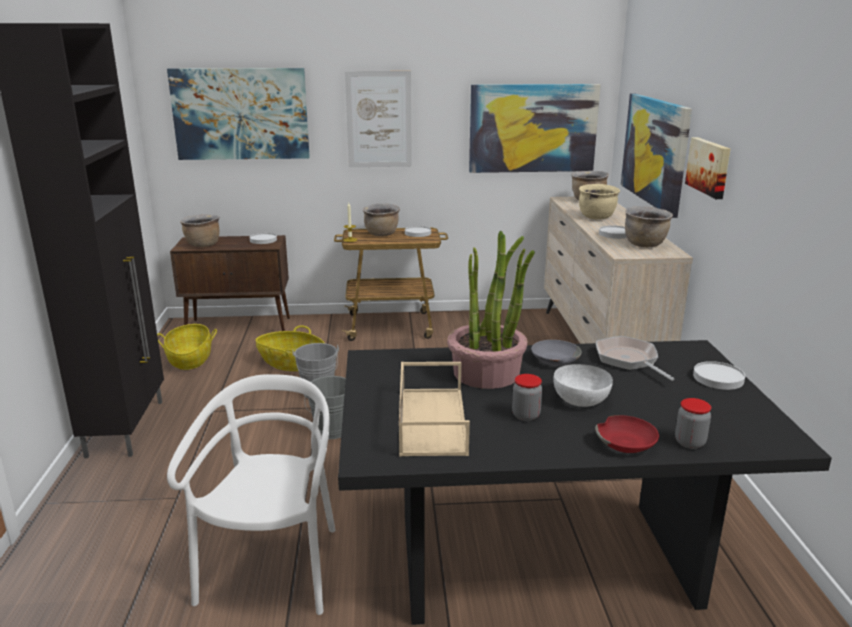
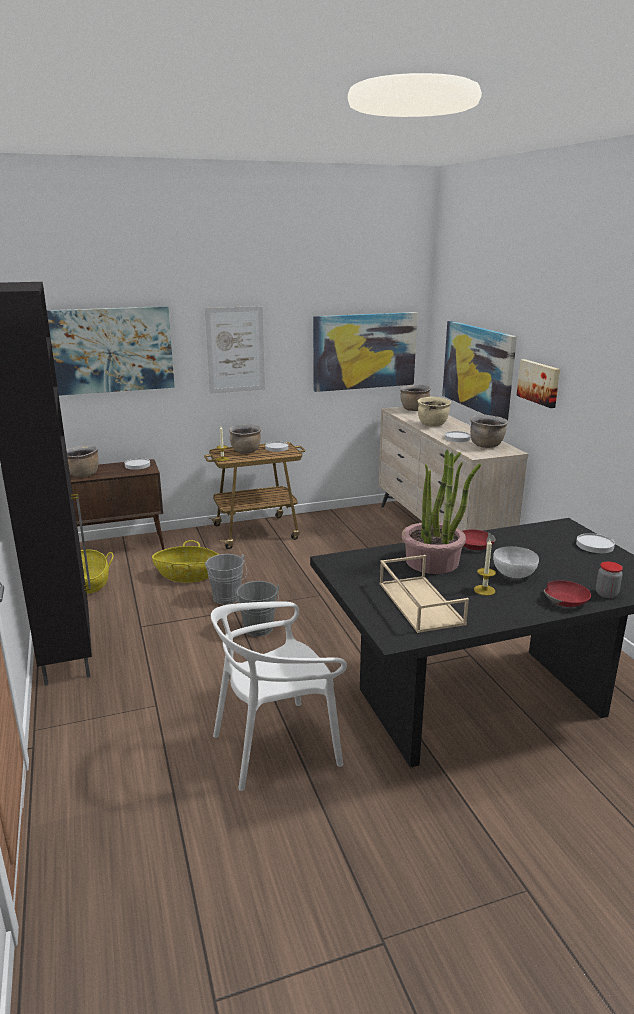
camera: 15 degrees left, 0 degrees up
(273, 567) = (276, 746): white chair -> white chair turned 105 degrees counterclockwise
(526, 415) = (484, 590): jar -> candle
(554, 360) = (473, 545): grey bowl -> red bowl
(628, 360) = (526, 539): frying pan -> none

